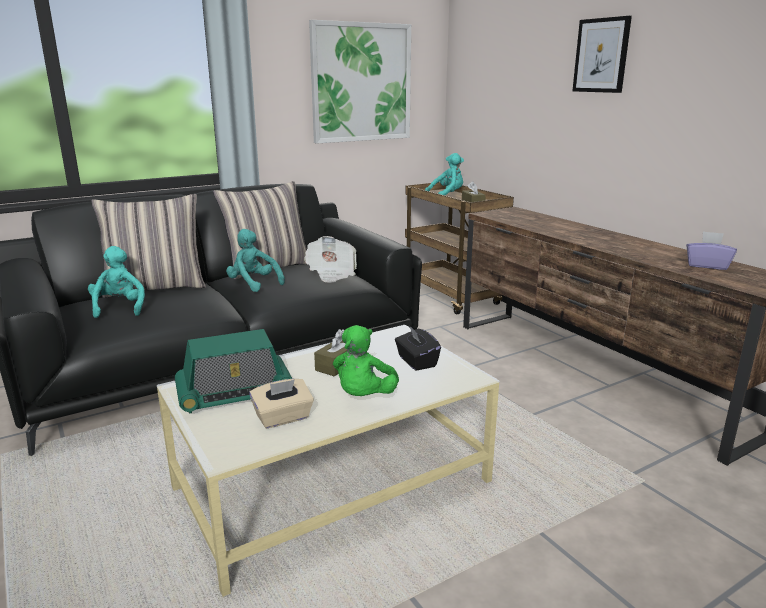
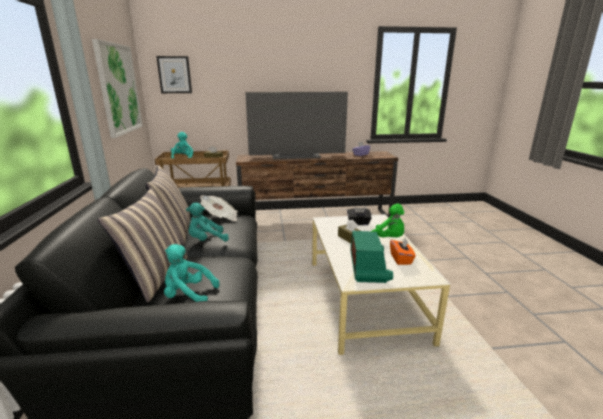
camera: 65 degrees left, 0 degrees up
(283, 418) = (401, 259): beige tissue box -> orange tissue box
(577, 231) = (296, 156): none -> television
(601, 55) = (270, 72): picture -> picture (174, 75)

